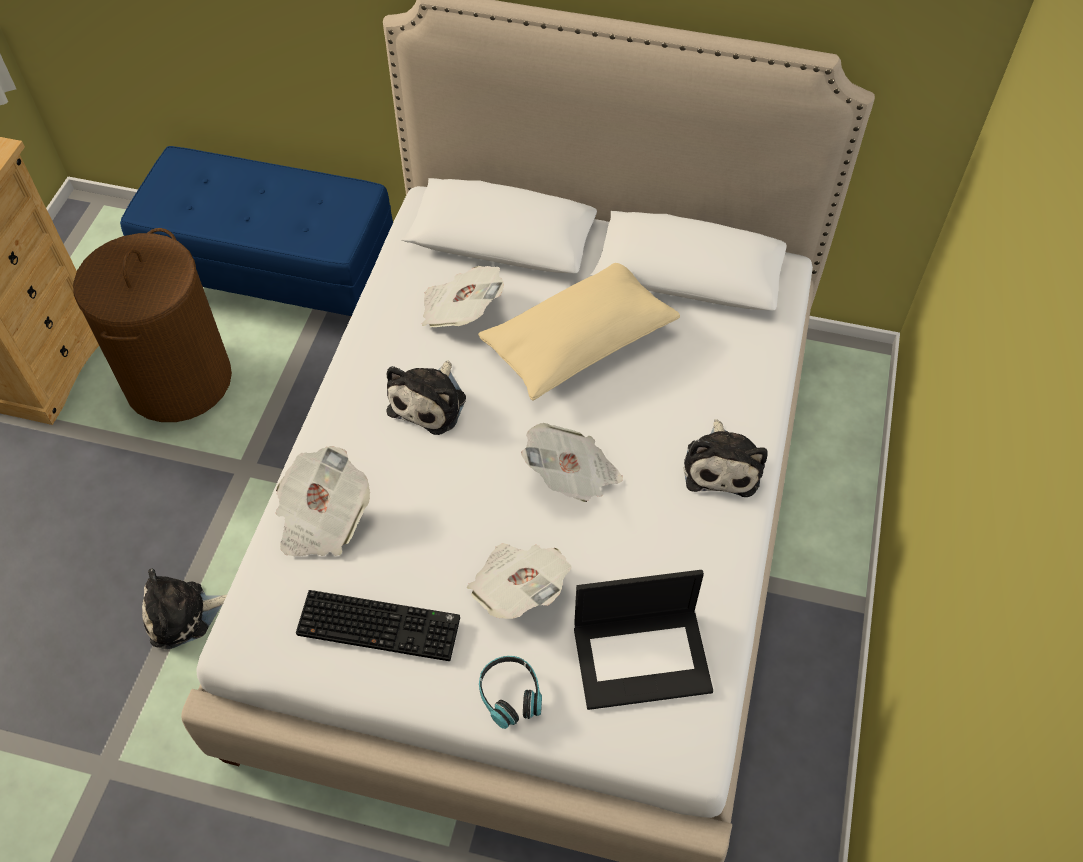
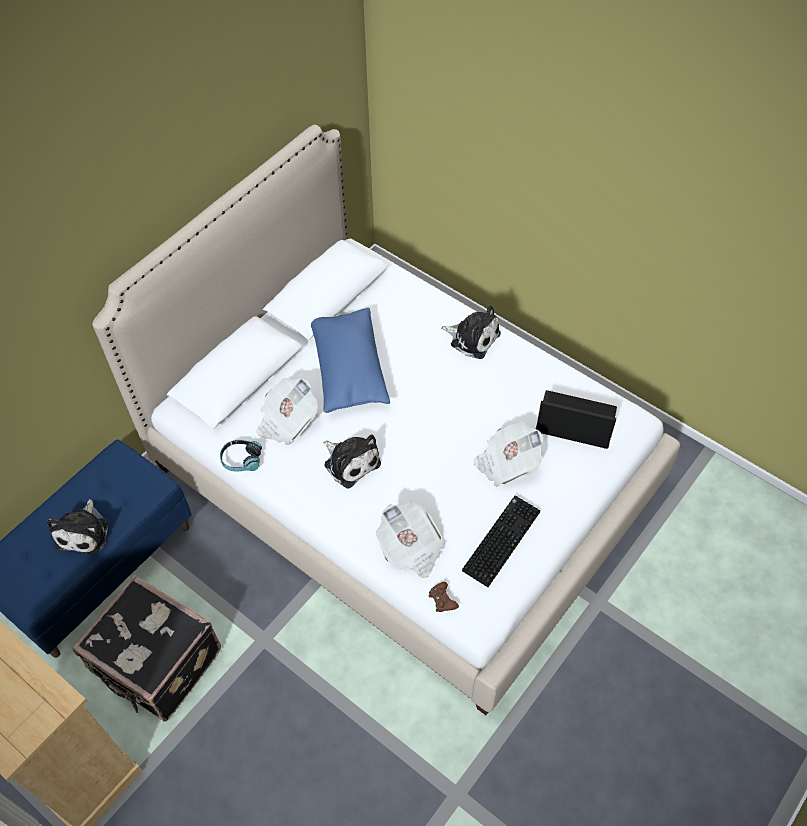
camera: 65 degrees left, 0 degrees up
(179, 381) = (157, 664): brown laundry basket -> black suitcase
(183, 615) = (364, 714): plush toy -> plush toy (84, 532)
(258, 586) = (442, 600): none -> brown game controller
(510, 695) = (572, 490): headphones -> headphones (241, 459)
(572, 476) = (444, 409): newspaper -> none
(578, 342) = (348, 369): beige pillow -> blue pillow
(643, 656) = (574, 421): laptop -> laptop turned 90 degrees counterclockwise

